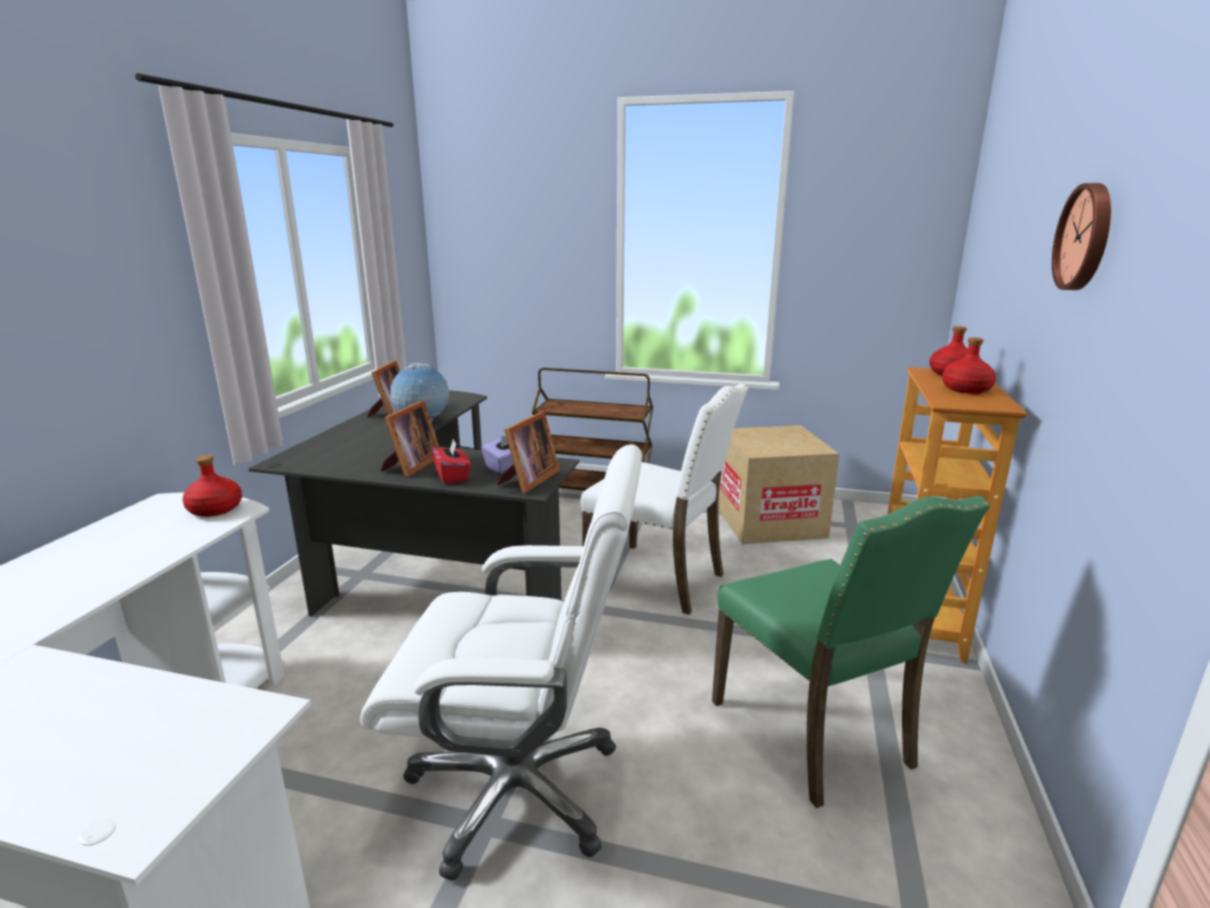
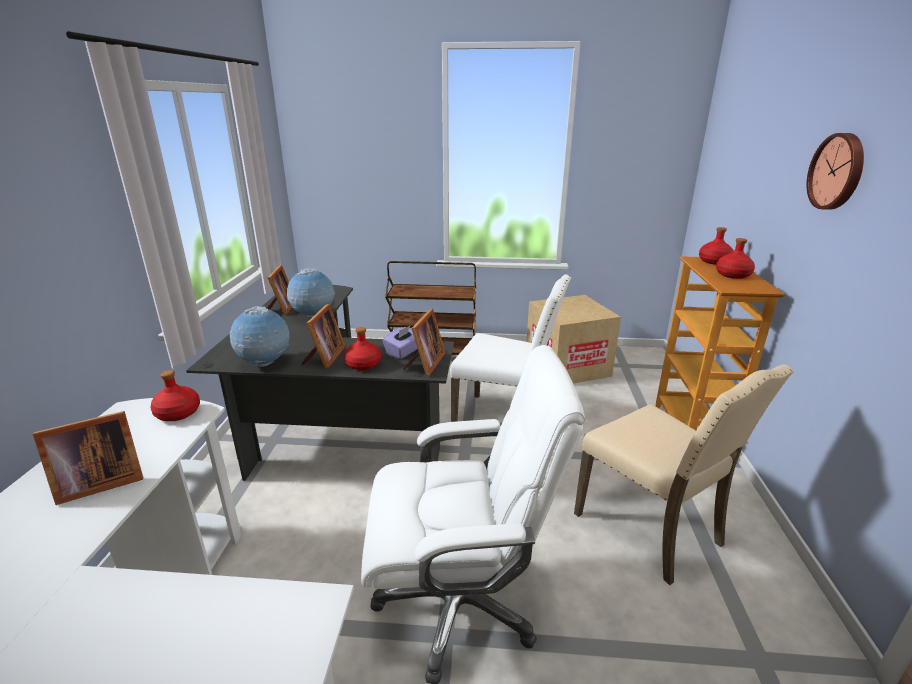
camera: 10 degrees left, 5 degrees up
(94, 569) = (98, 483): none -> picture frame
(338, 467) = (265, 363): none -> globe
(452, 476) = (363, 364): red tissue box -> red bottle
(816, 734) = (651, 529): green chair -> beige chair

